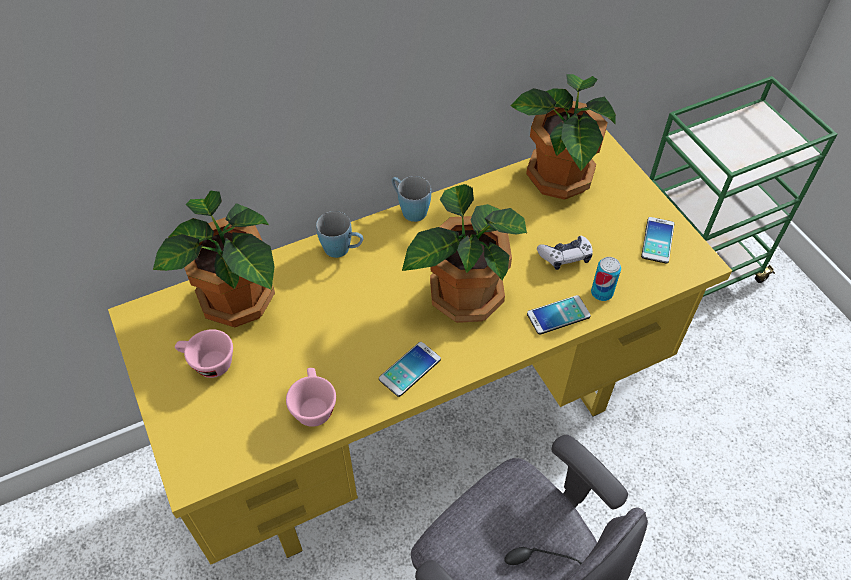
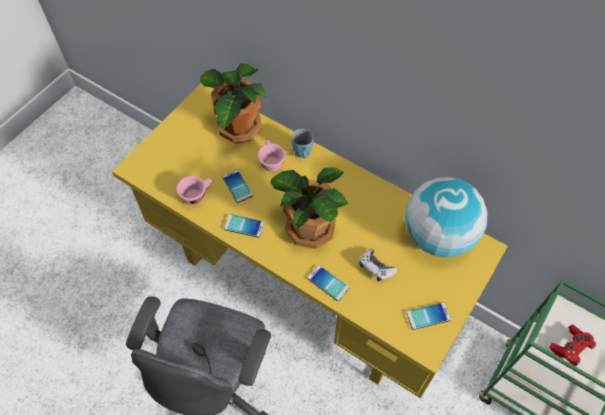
camera: 60 degrees right, 5 degrees up
(207, 363) = (195, 138): pink cup -> pink cup (270, 161)
(337, 348) = (237, 186): none -> phone
(409, 209) = (354, 170): blue mug -> none
(558, 179) = (438, 236): potted plant -> globe
(601, 293) = (361, 300): can -> none
(736, 158) = (570, 347): none -> red game controller

